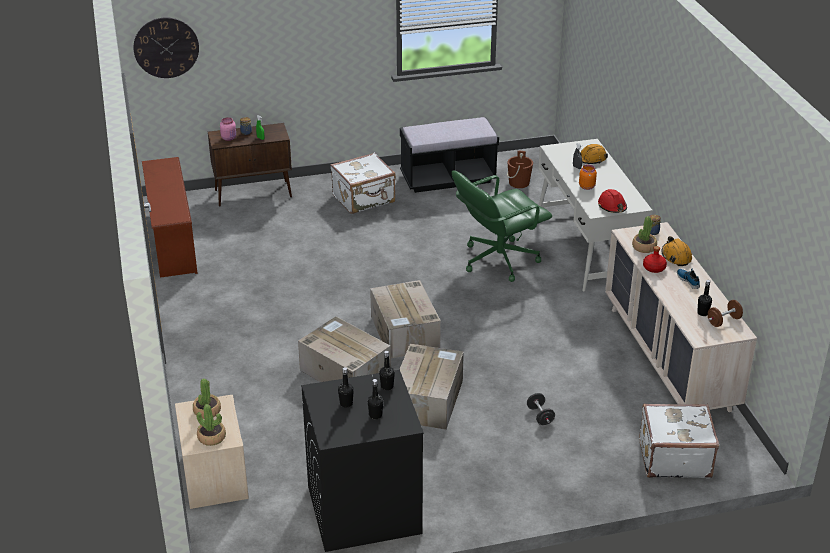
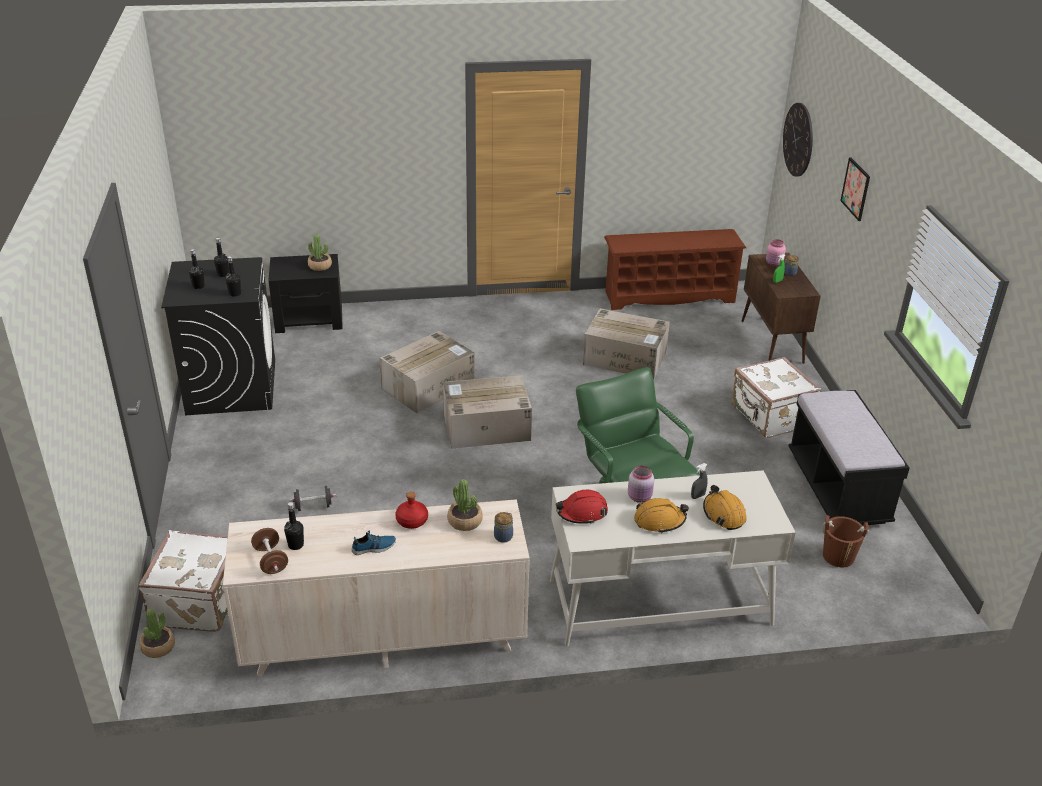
camera: 95 degrees right, 0 degrees up
(212, 437) = (285, 268): potted plant -> potted plant (158, 647)
(214, 476) = (309, 318): beige nightstand -> black nightstand
(291, 26) = (855, 189): none -> picture
(427, 399) = (369, 433): cardboard box -> cardboard box (626, 358)
(587, 186) = (640, 497): orange jar -> pink jar
(676, 256) = (435, 547): orange hard hat -> orange hard hat (659, 521)

